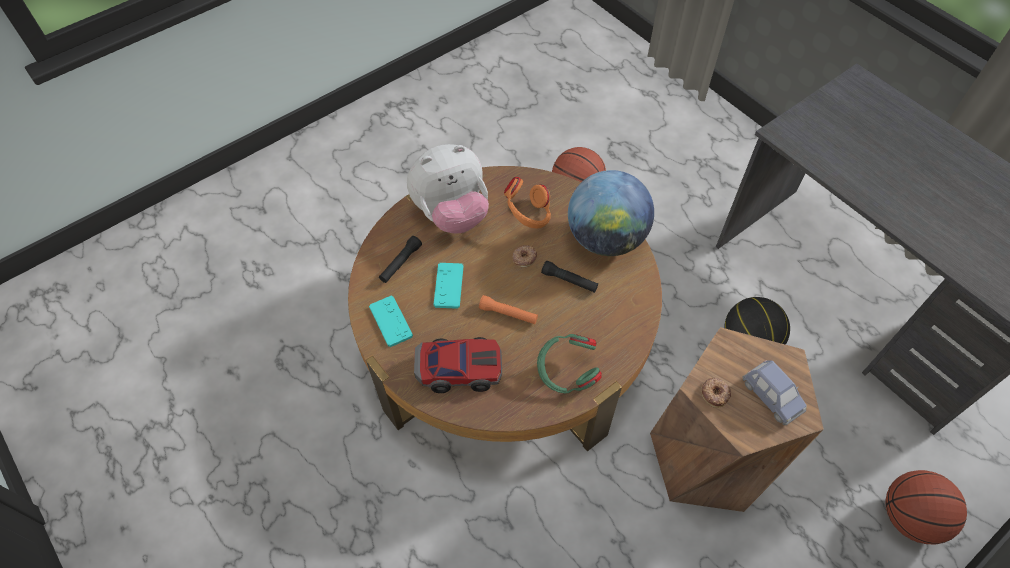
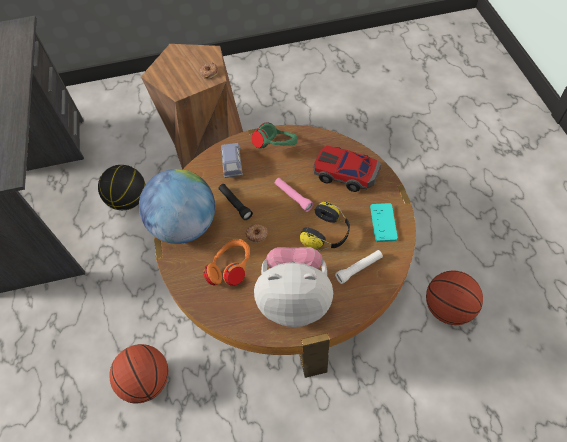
camera: 150 degrees left, 0 degrees up
(400, 263) = (359, 268): black flashlight -> white flashlight
(448, 286) = (327, 234): turquoise game controller -> headphones
(508, 314) = (293, 197): orange flashlight -> pink flashlight
(771, 397) = (181, 62): blue toy car -> blue toy car (232, 164)
(909, 517) = (134, 96): basketball -> basketball (448, 308)

